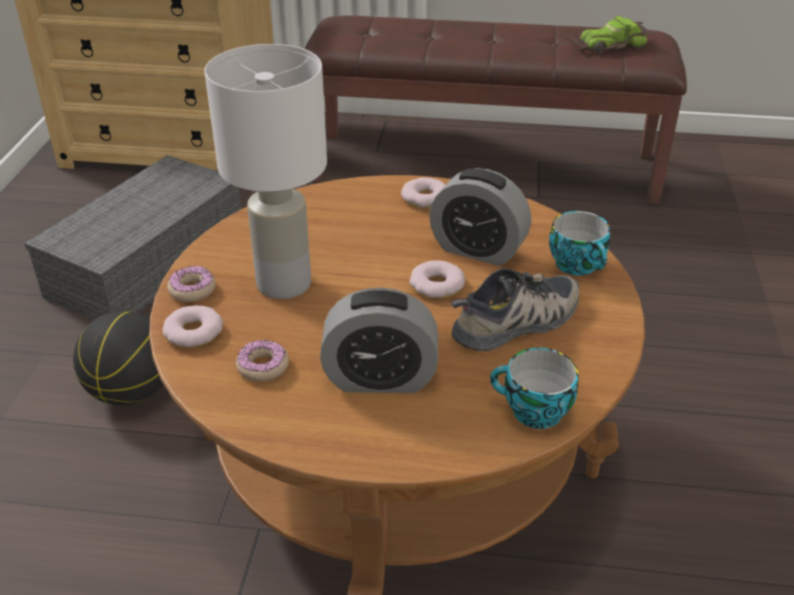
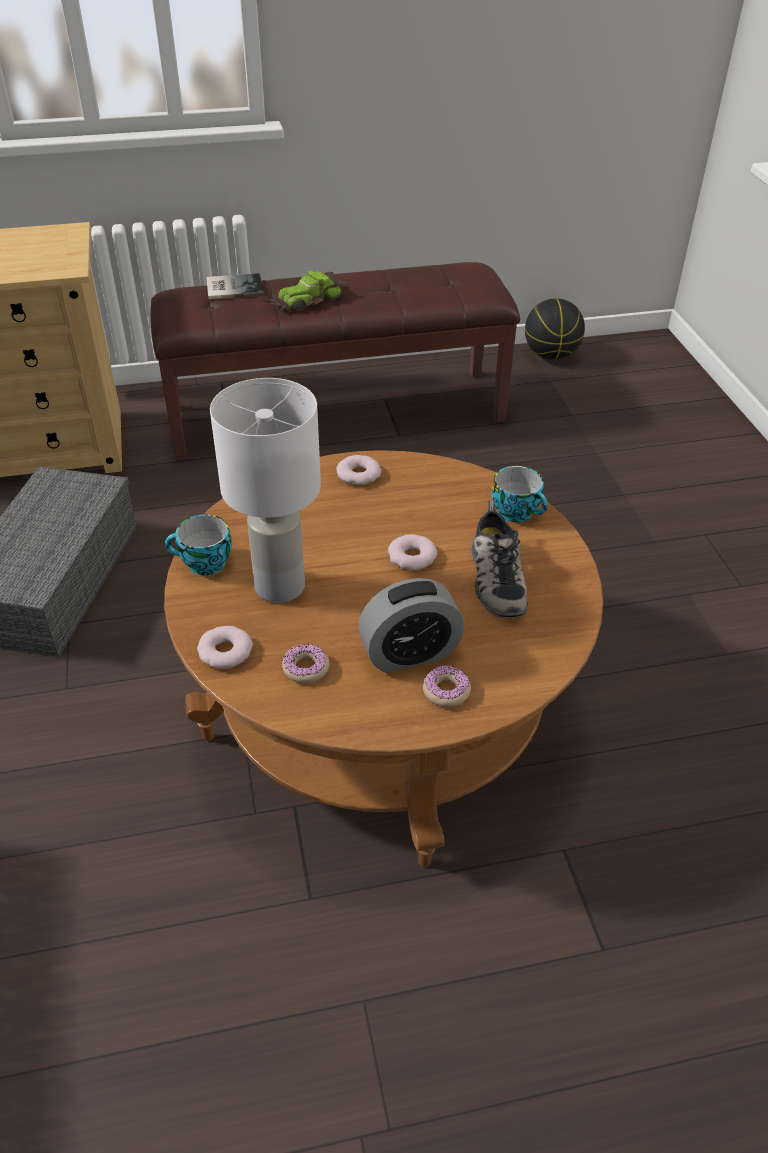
camera: 20 degrees left, 5 degrees up
(132, 392) = (109, 714): basketball -> basketball (551, 355)
(192, 290) = (200, 612): donut -> donut (446, 691)
(397, 20) = (232, 287): none -> book
(478, 250) = (429, 516): alarm clock -> none
(517, 323) = (494, 577): shoe -> shoe turned 135 degrees clockwise
(533, 412) = (543, 651): cup -> cup (204, 564)
(609, 46) = (442, 285): toy car -> toy car (307, 300)

